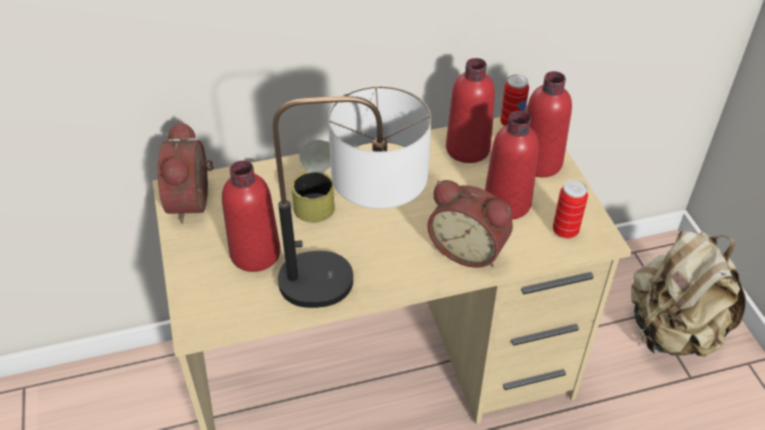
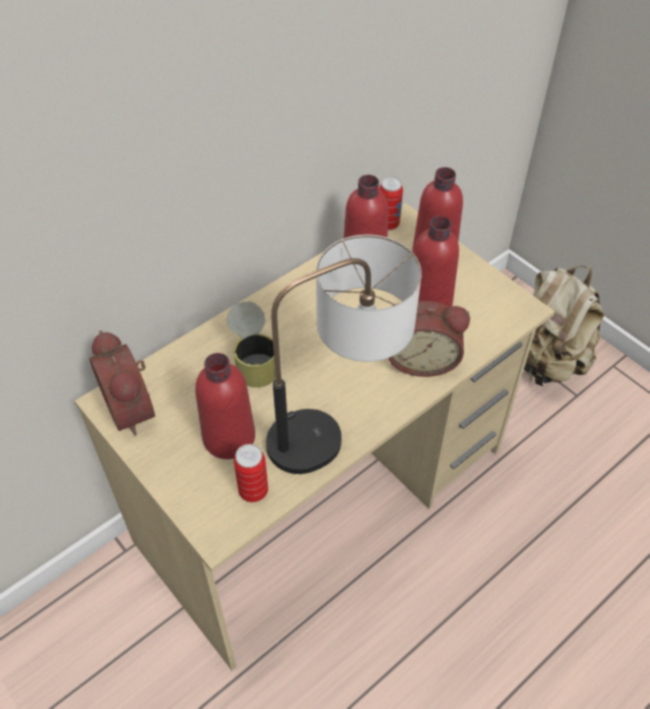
camera: 25 degrees left, 5 degrees up
(565, 231) = (492, 312): can -> can (253, 491)

